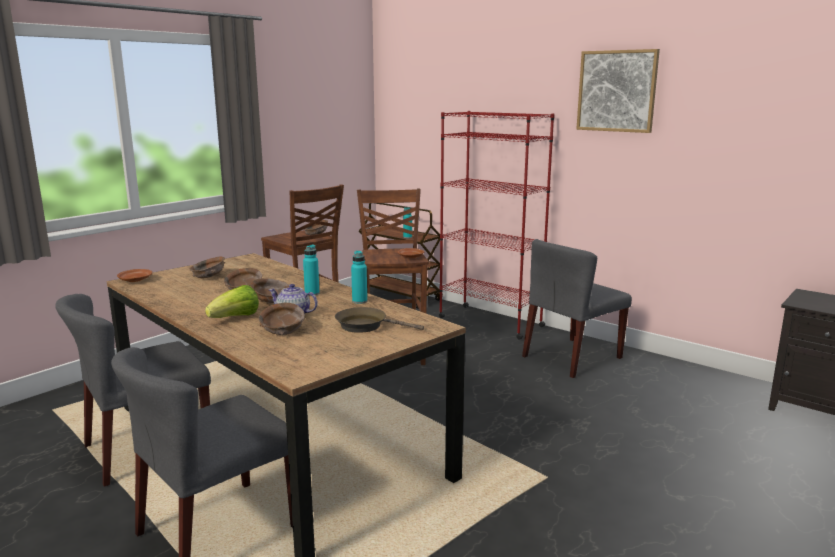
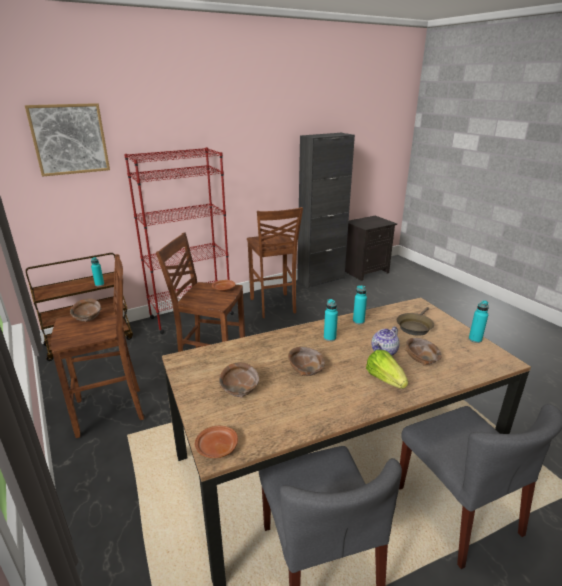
camera: 70 degrees left, 10 degrees up
(271, 301) = (344, 358): brown bowl -> none
(351, 357) = (475, 339): none -> turquoise bottle
(571, 357) = (273, 306): grey chair -> brown stool
(617, 91) = (247, 126): picture -> picture (69, 139)
(711, 375) = (321, 279): none -> black cabinet

